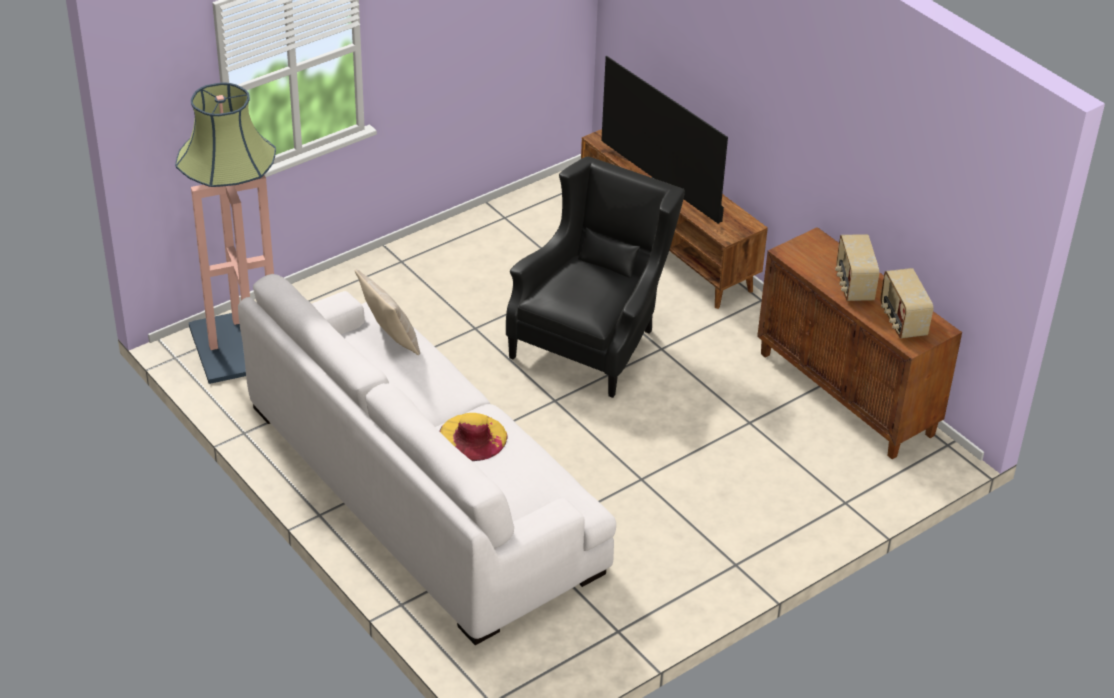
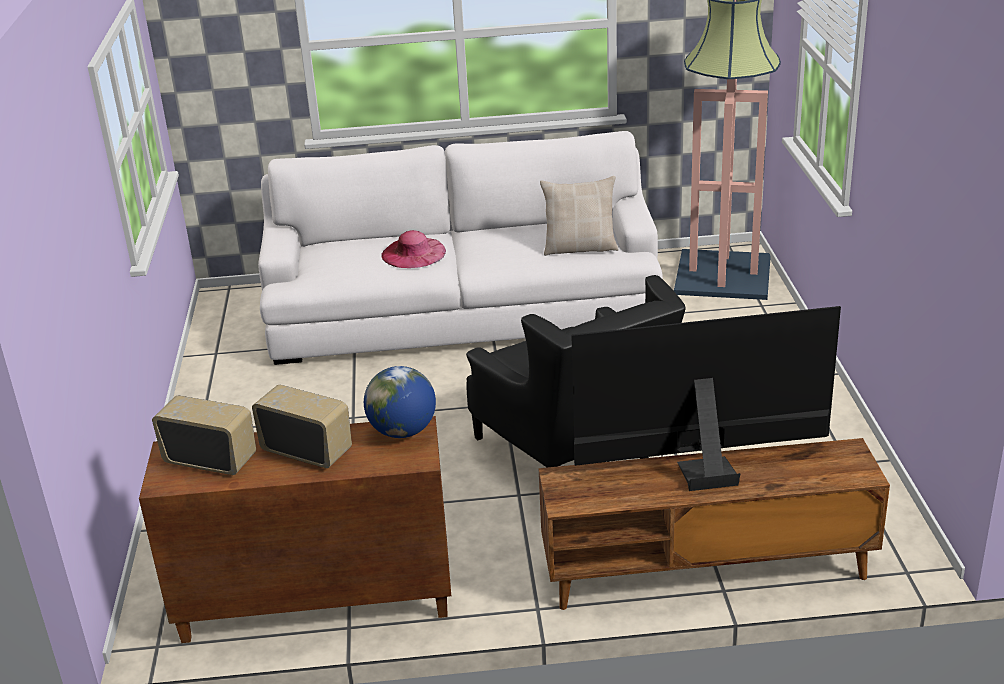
camera: 125 degrees right, 10 degrees down
(472, 437) = (413, 253): yellow hat -> pink hat
(796, 256) = (403, 431): none -> globe

